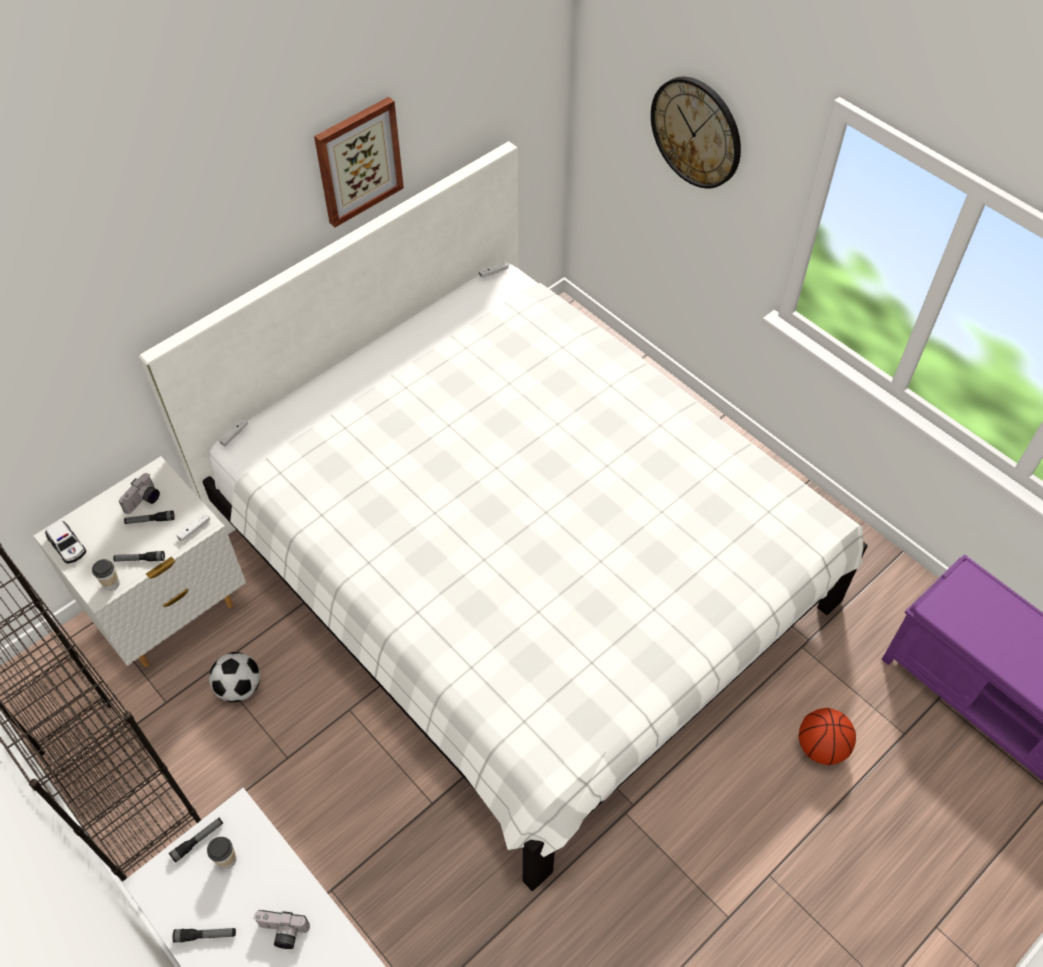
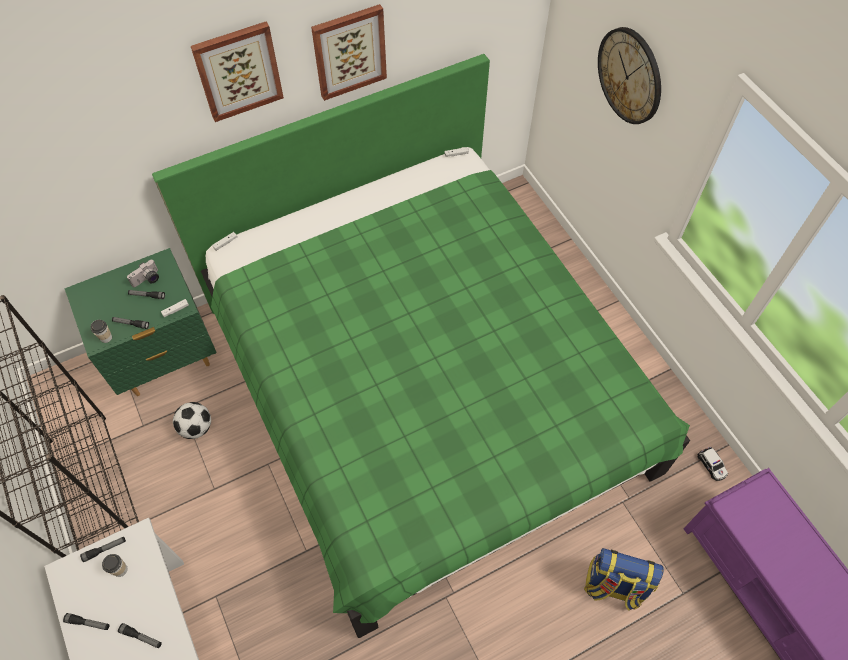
camera: 15 degrees right, 5 degrees up
(67, 546) = (85, 301): toy car -> toy car (712, 465)
(171, 612) = (165, 359): white nightstand -> green nightstand
(234, 204) = (238, 71): none -> picture
(282, 933) = (141, 637): camera -> flashlight
(520, 570) = (424, 388): white bed -> green bed
(821, 747) = (613, 586): basketball -> backpack

